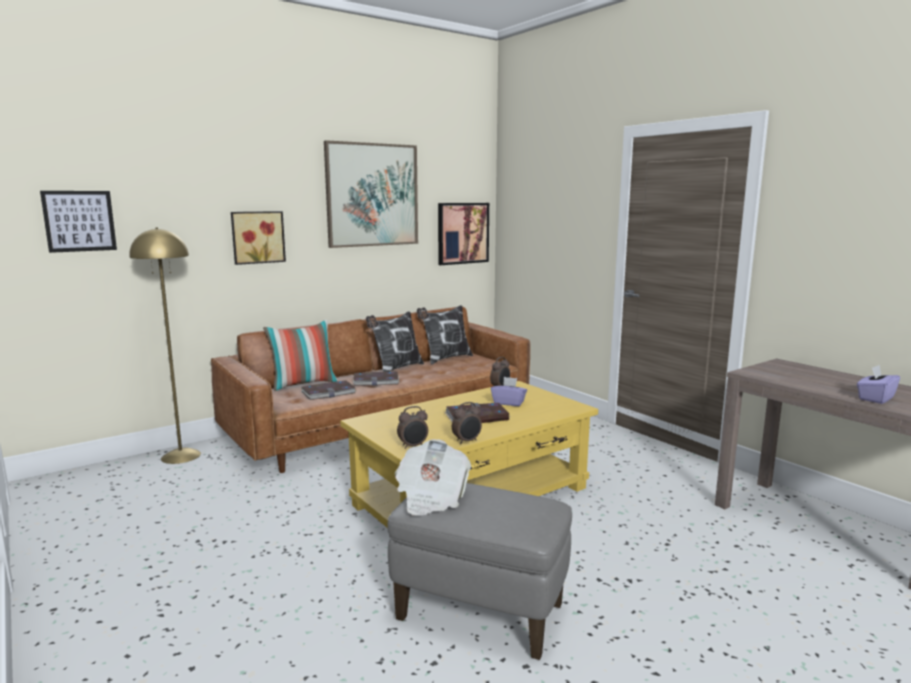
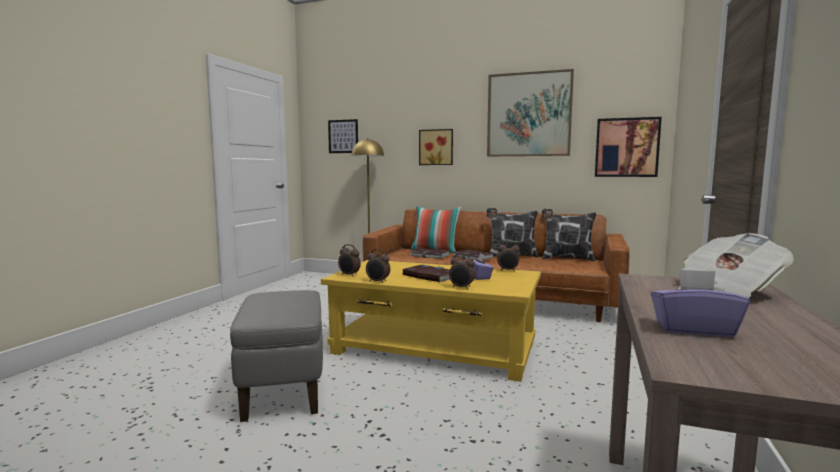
camera: 55 degrees right, 5 degrees down
(431, 497) = (279, 292): newspaper -> newspaper (725, 291)
(540, 418) = (461, 288): none -> alarm clock

